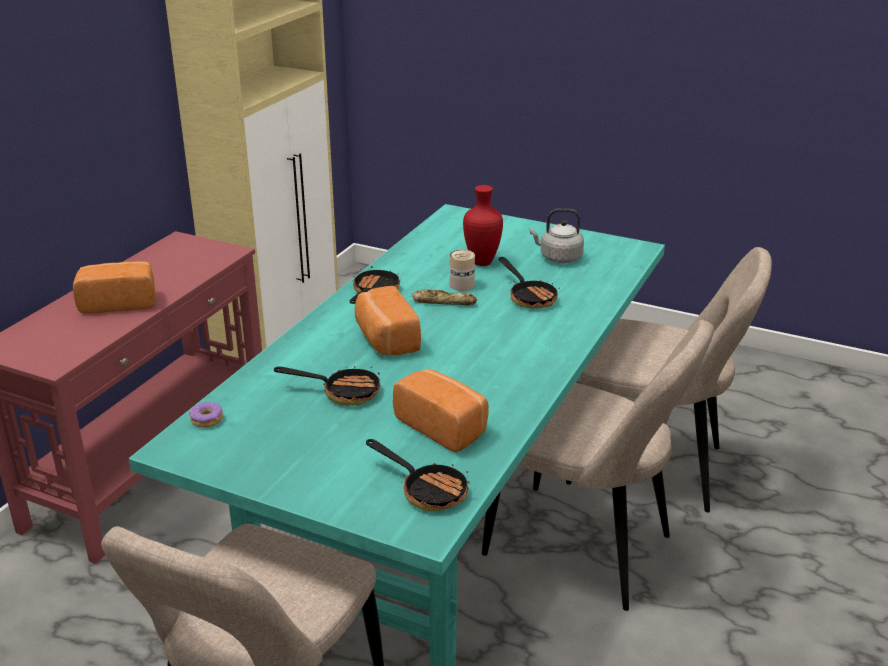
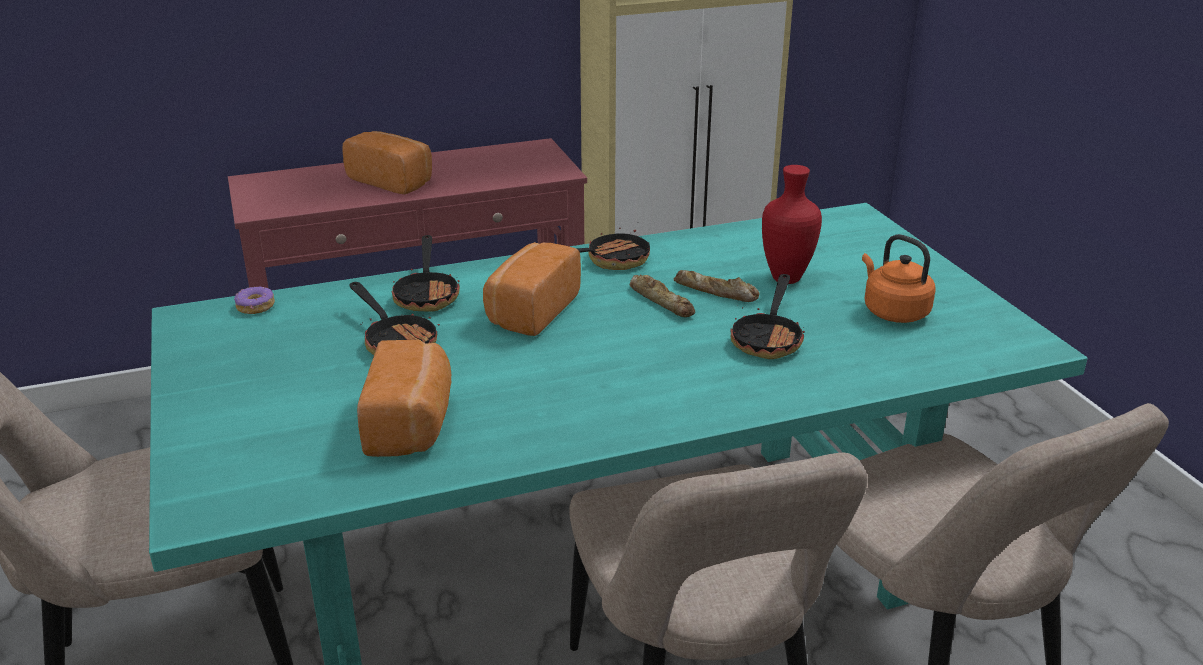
camera: 45 degrees right, 0 degrees up
(427, 490) = (275, 475): frying pan -> frying pan (427, 294)
(462, 285) = (716, 292): can -> bread
(558, 258) = (893, 311): grey kettle -> orange kettle

